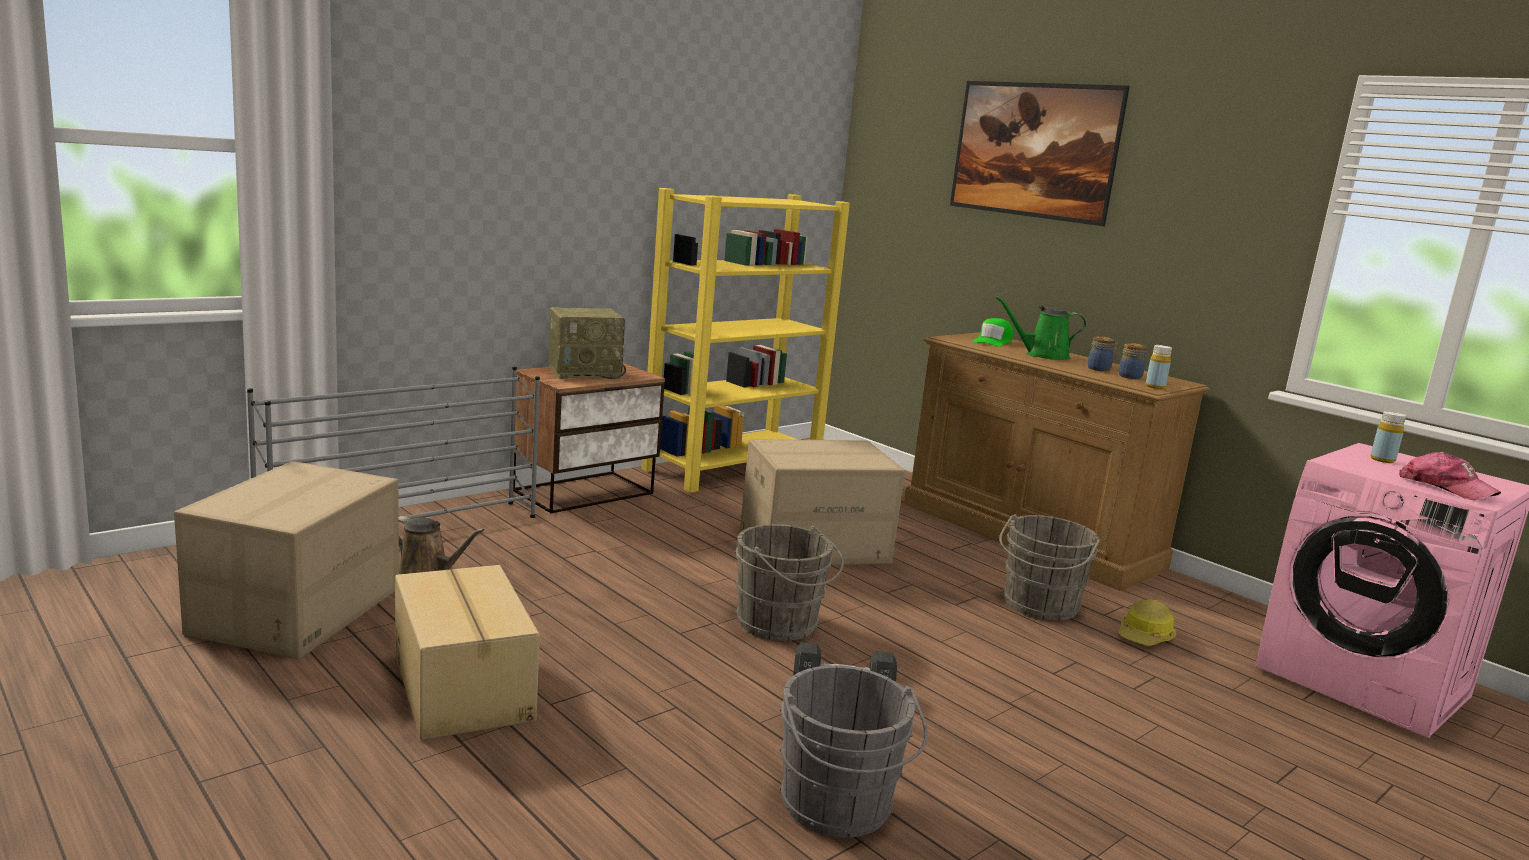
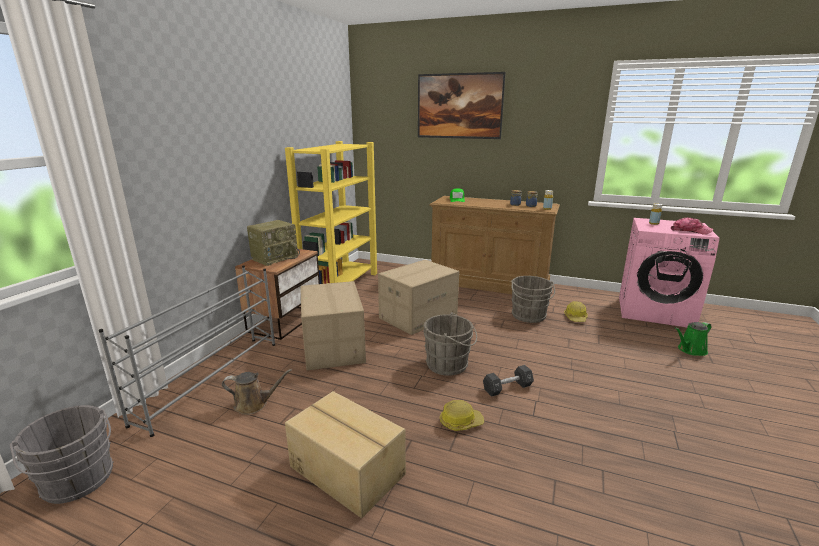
camera: 25 degrees left, 5 degrees up
(298, 611) = (200, 461): cardboard box -> cardboard box (334, 347)
(699, 697) = (460, 422): none -> hard hat
(838, 808) = (576, 456): grey bucket -> grey bucket (78, 482)
(1042, 355) = (486, 202): green watering can -> green watering can (690, 350)

